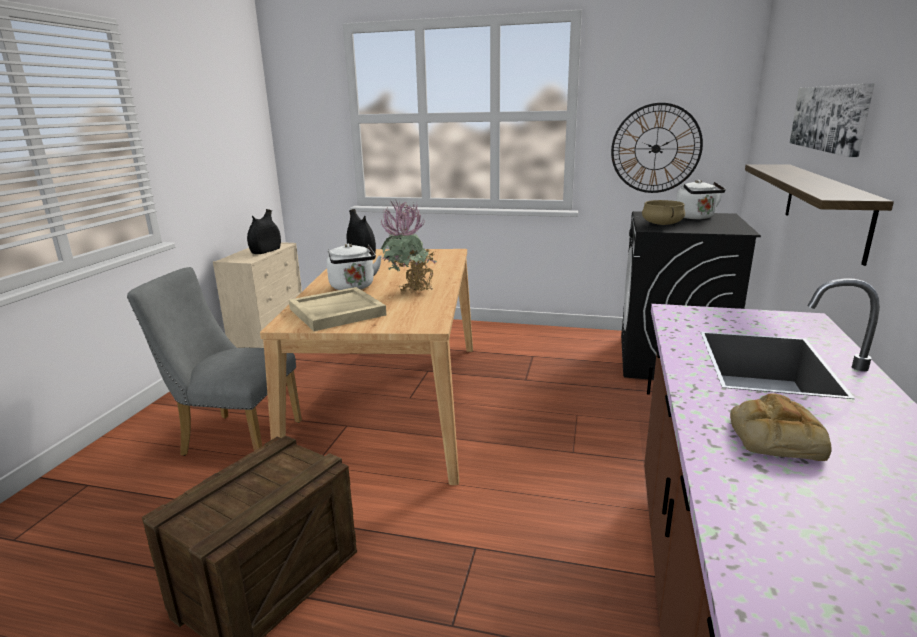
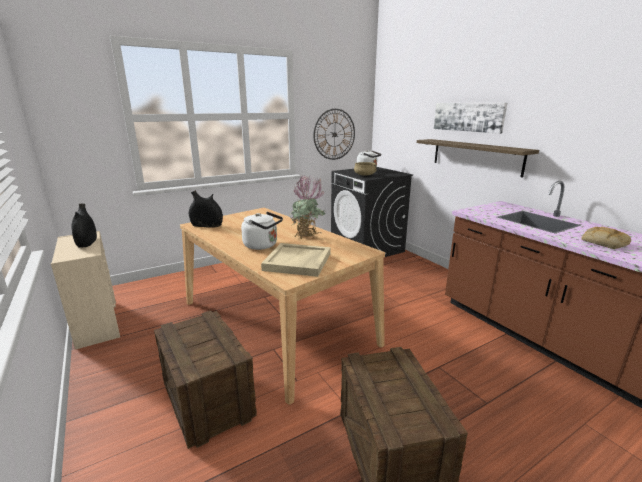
camera: 45 degrees left, 0 degrees up
(234, 438) = (207, 399): grey chair -> crate

